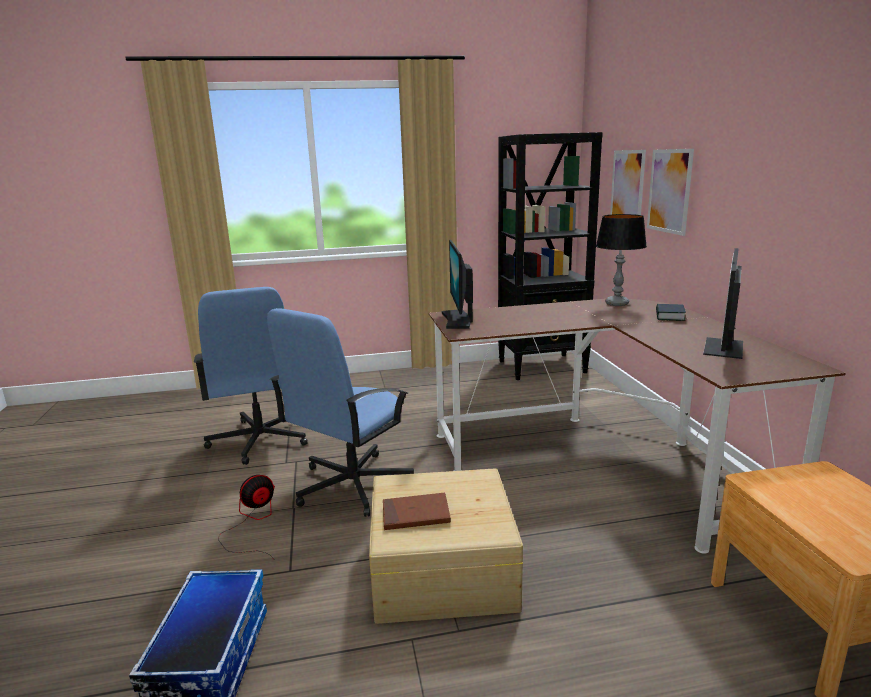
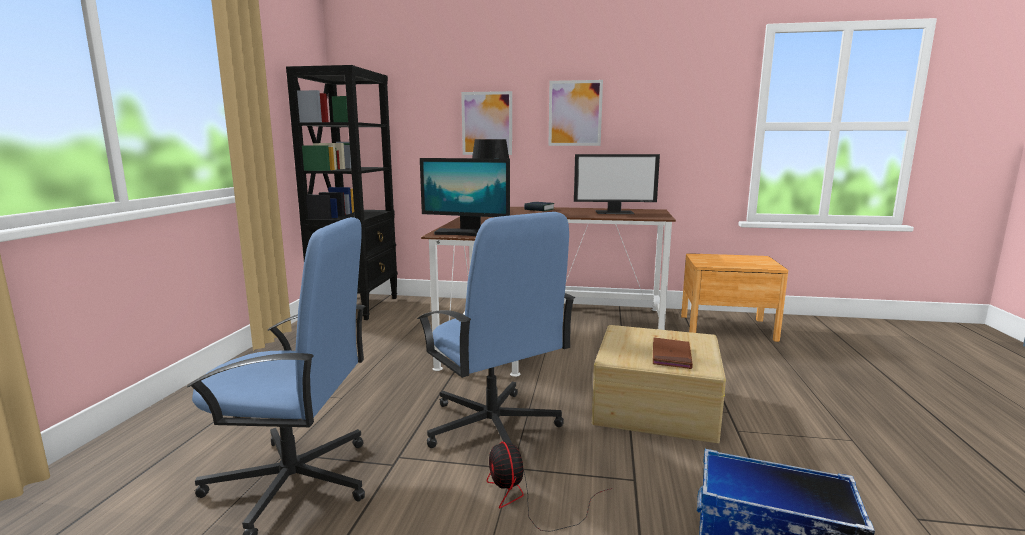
camera: 70 degrees left, 5 degrees down
(627, 187) = (425, 123): picture -> picture (575, 113)
(725, 348) = (615, 212): monitor -> monitor turned 45 degrees counterclockwise

